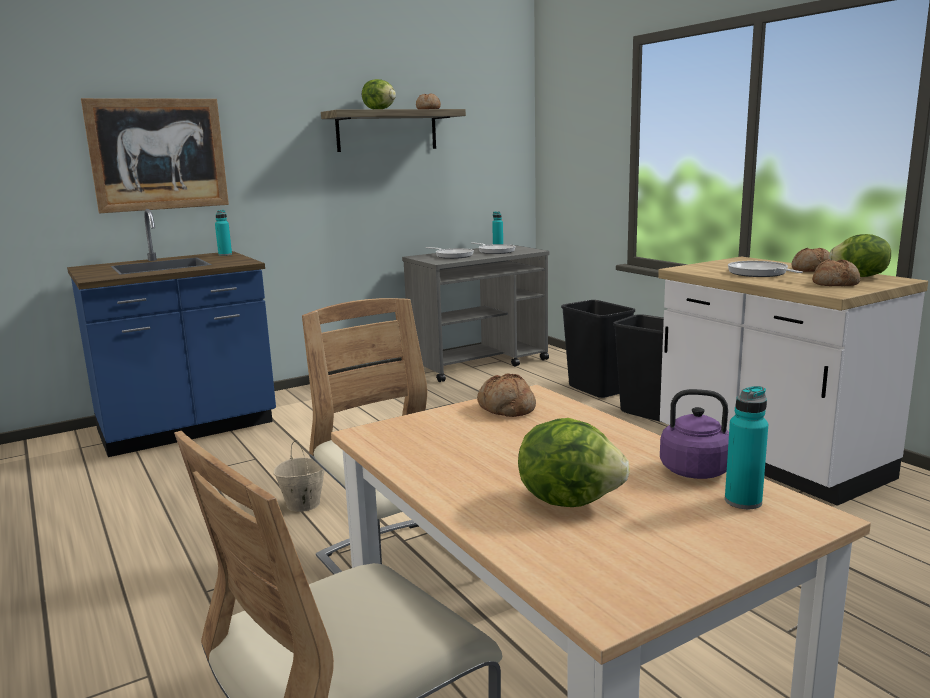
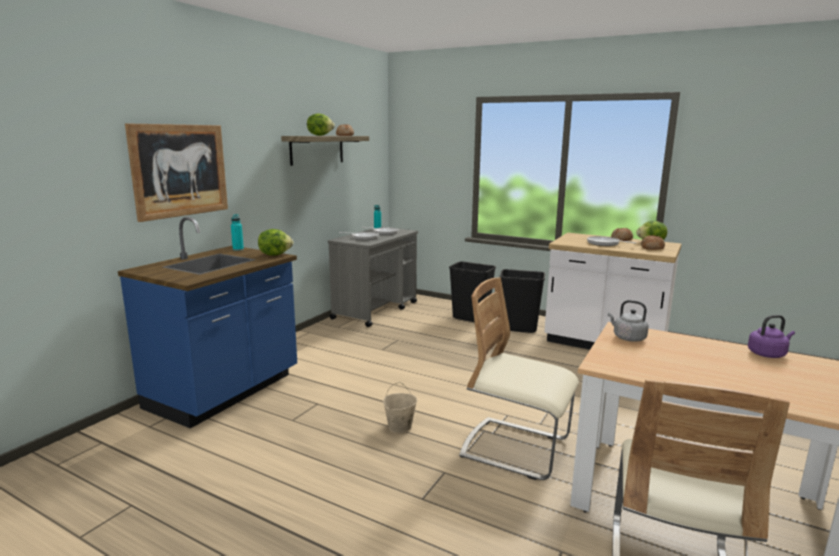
camera: 30 degrees left, 0 degrees up
(506, 408) = (627, 338): bread -> grey kettle
(569, 499) = (756, 378): lettuce -> lettuce (275, 254)
(743, 501) = (808, 364): turquoise bottle -> none

